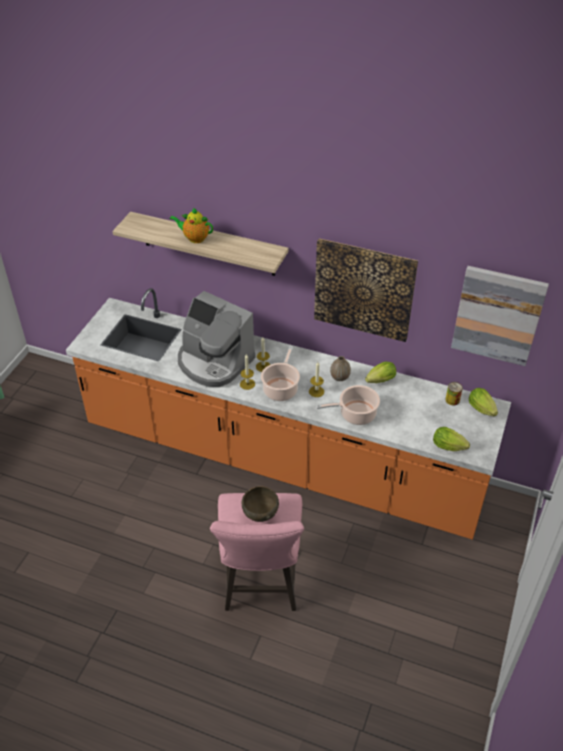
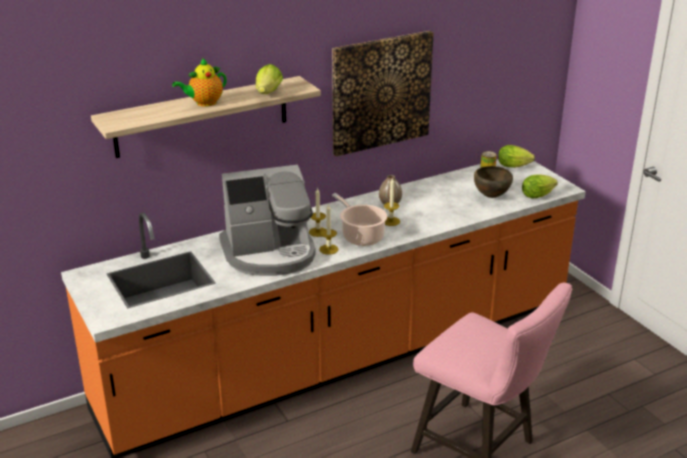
camera: 50 degrees left, 15 degrees down
(260, 515) = (478, 339): brown bowl -> brown bowl (491, 196)
(355, 414) = (446, 216): cooking pot -> none
(379, 381) = (421, 190): lettuce -> lettuce (267, 94)
(498, 315) = (500, 61): picture -> none

